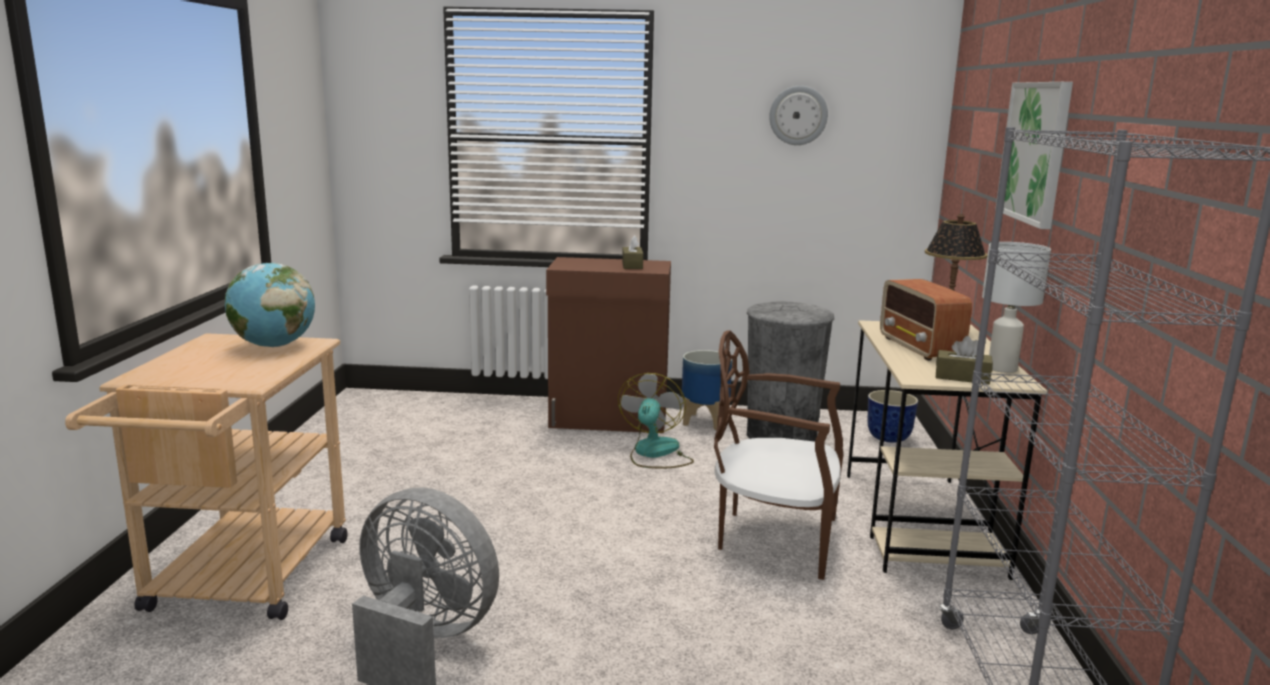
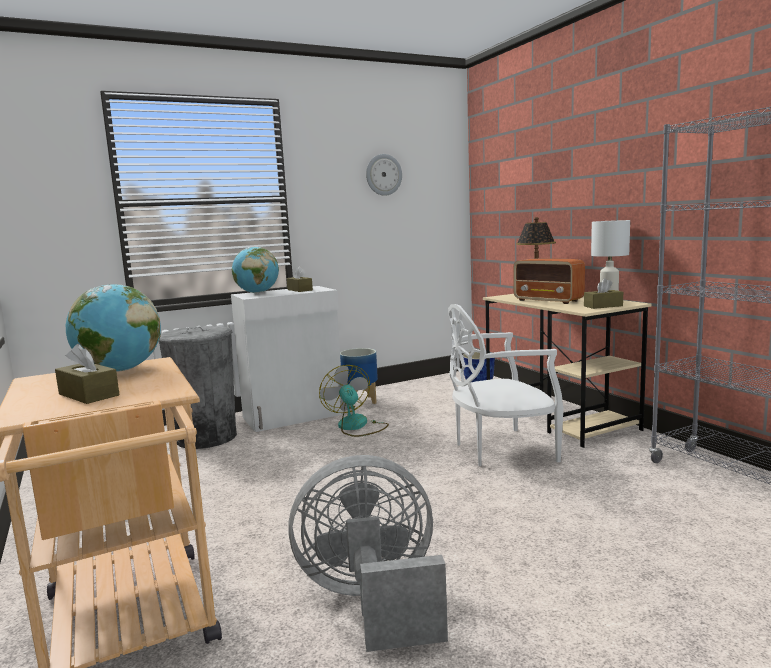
camera: 30 degrees left, 5 degrees down
(206, 368) = (88, 395): none -> brown tissue box
(583, 261) = (257, 293): none -> globe
(609, 420) = (294, 416): brown cabinet -> white cabinet
(774, 538) = (500, 450): brown chair -> white chair
(781, 436) = (419, 397): grey trash can -> grey trash can (206, 437)
(1035, 152) = (589, 168): picture -> none

